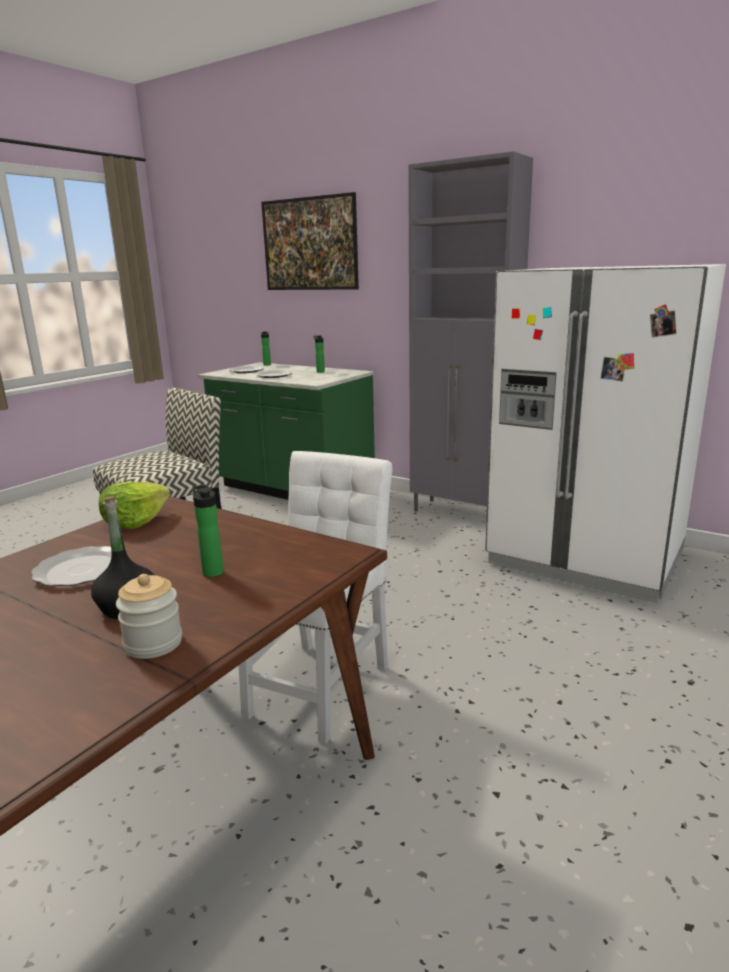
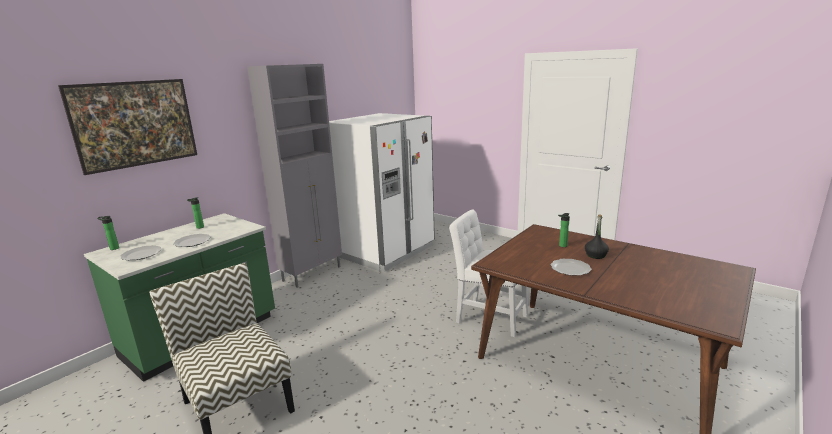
camera: 85 degrees left, 0 degrees up
(135, 521) = (513, 266): lettuce -> none
(153, 643) = (615, 249): jar -> none

